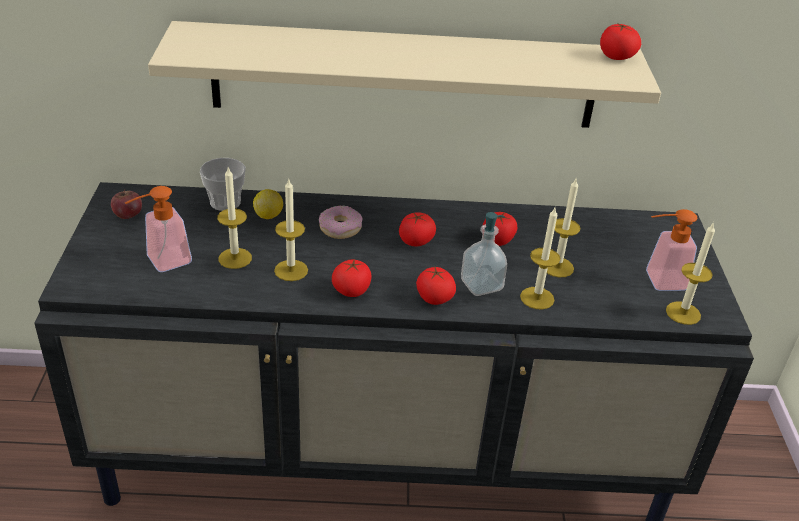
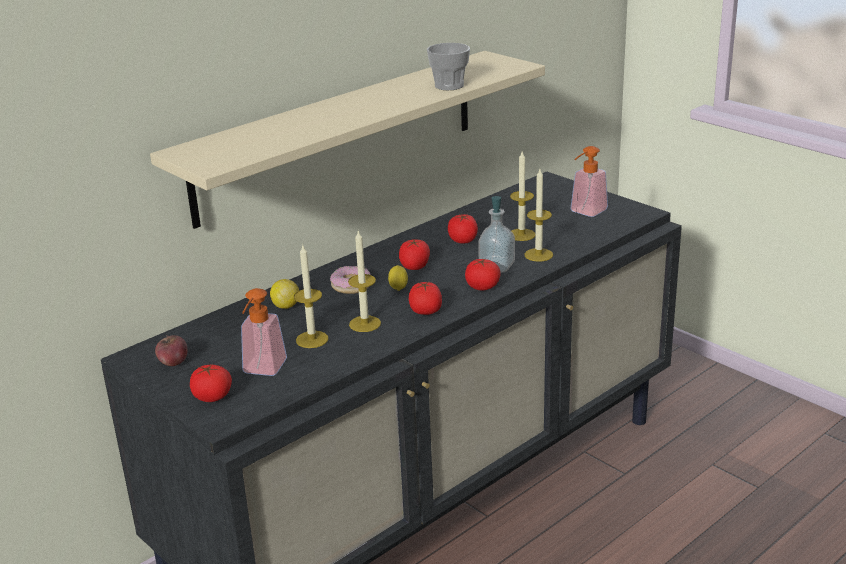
camera: 40 degrees left, 10 degrees down
(225, 202) = (236, 316): cup -> cup (449, 86)
(366, 256) = (398, 290): none -> lemon
(616, 57) = (485, 59): tomato -> tomato (212, 397)
(683, 313) = (623, 220): candle -> none

